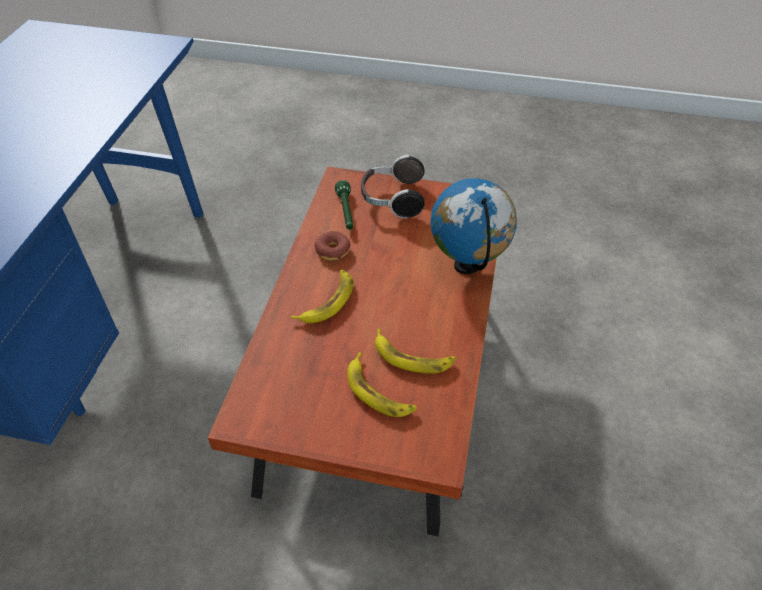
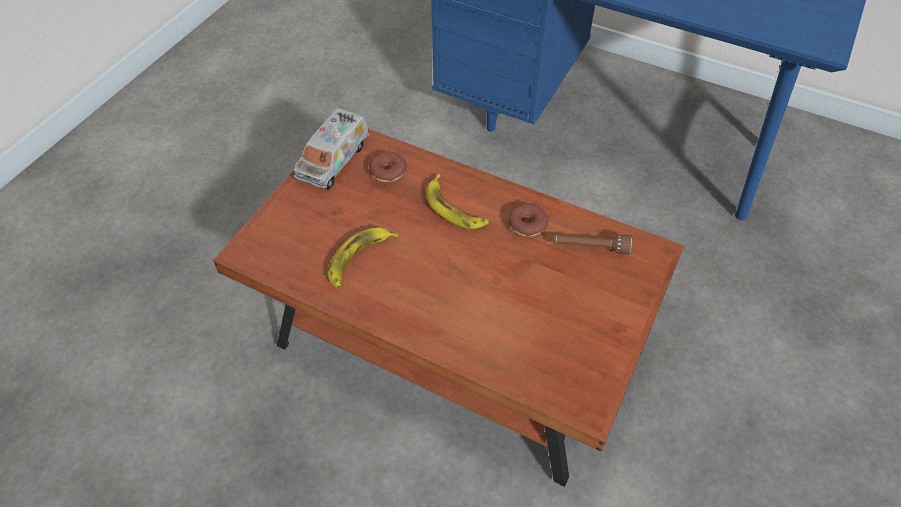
camera: 105 degrees right, 5 degrees up
(283, 420) = (333, 160): none -> toy truck
(290, 364) = (388, 171): none -> donut
(346, 212) = (590, 247): green flashlight -> brown flashlight
(378, 392) = (332, 225): banana -> none
(392, 199) = (606, 298): headphones -> none
(467, 266) = (467, 344): globe -> none

